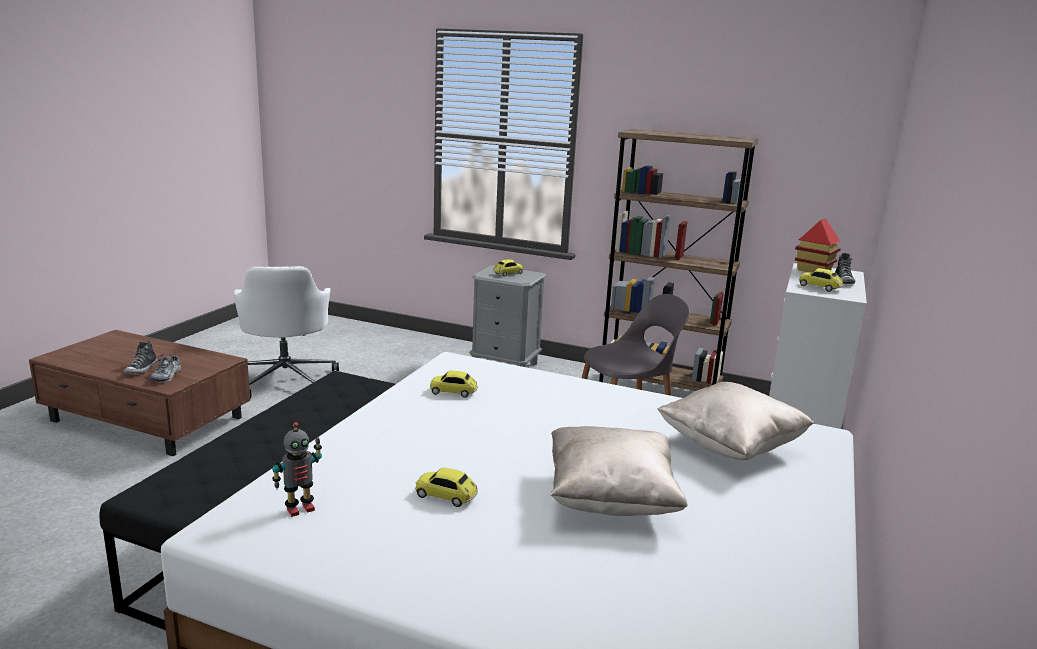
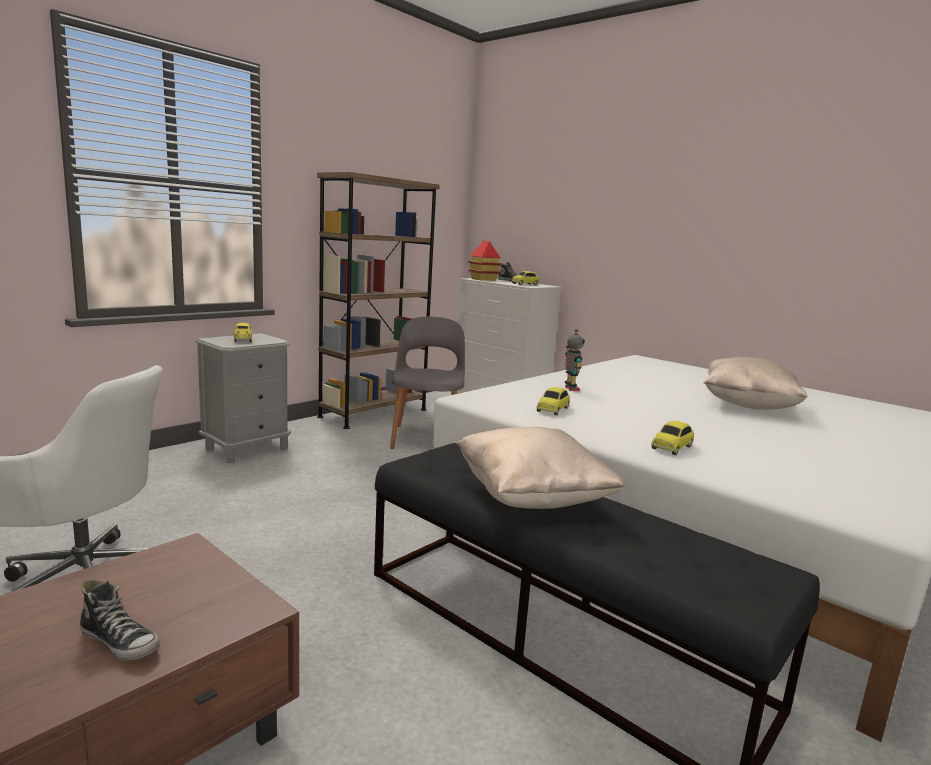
camera: 70 degrees left, 5 degrees down
(166, 376) = (199, 612): shoe -> none
(300, 508) = (818, 486): toy robot -> toy robot (570, 389)
(446, 496) = (766, 440): toy car -> toy car (672, 447)
(730, 446) = (661, 373): beige pillow -> beige pillow (532, 498)

